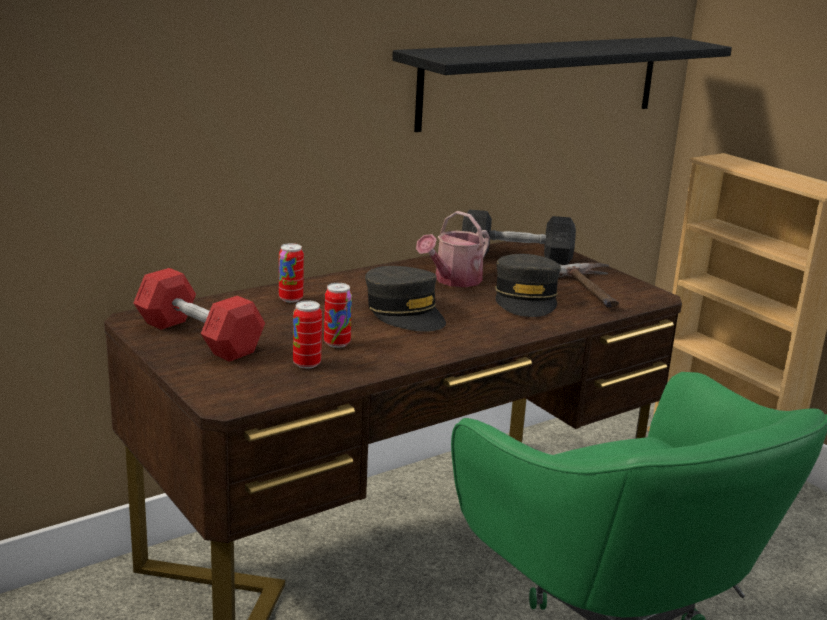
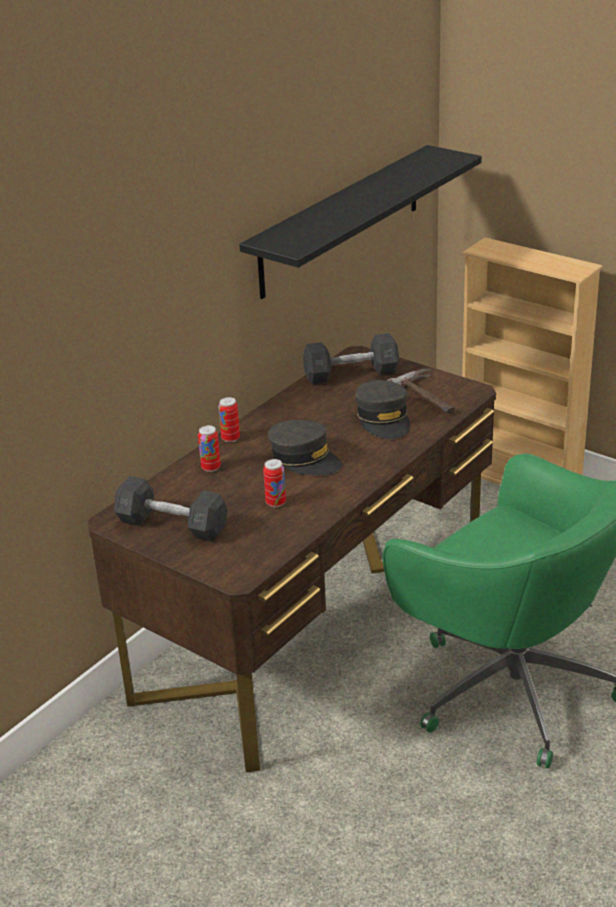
camera: 15 degrees left, 10 degrees up
(199, 337) = (172, 525): red dumbbell -> grey dumbbell
(307, 364) = (268, 528): can -> can (230, 438)
(453, 280) = (319, 414): watering can -> none

